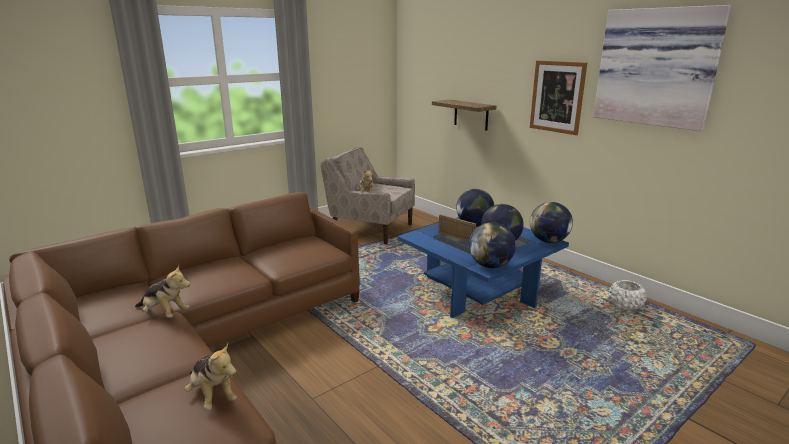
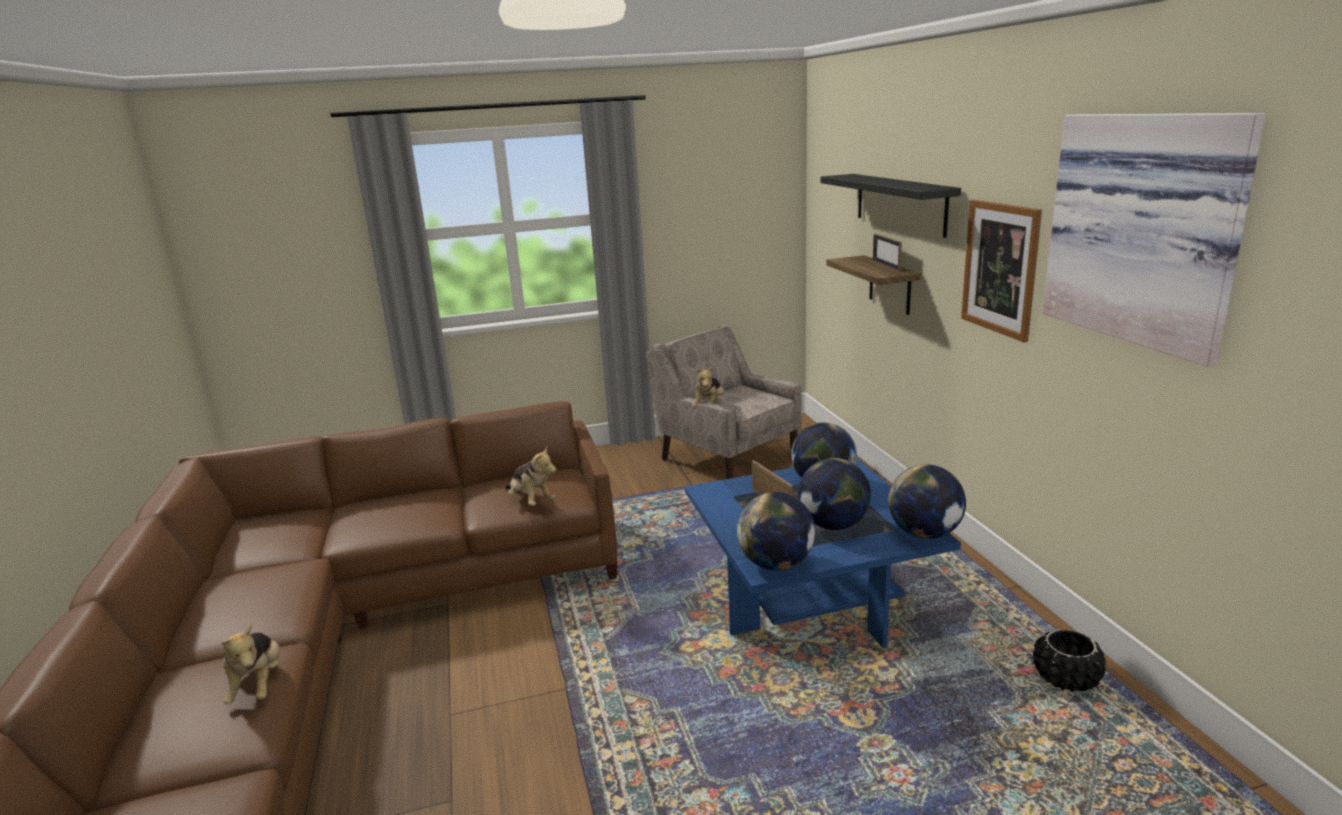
camera: 25 degrees right, 0 degrees up
(164, 313) = (305, 559): plush toy -> plush toy (531, 501)
(471, 103) = (886, 265): none -> picture frame
(479, 66) = (900, 203): none -> black shelf
(625, 305) = (1066, 679): white planter -> black planter

